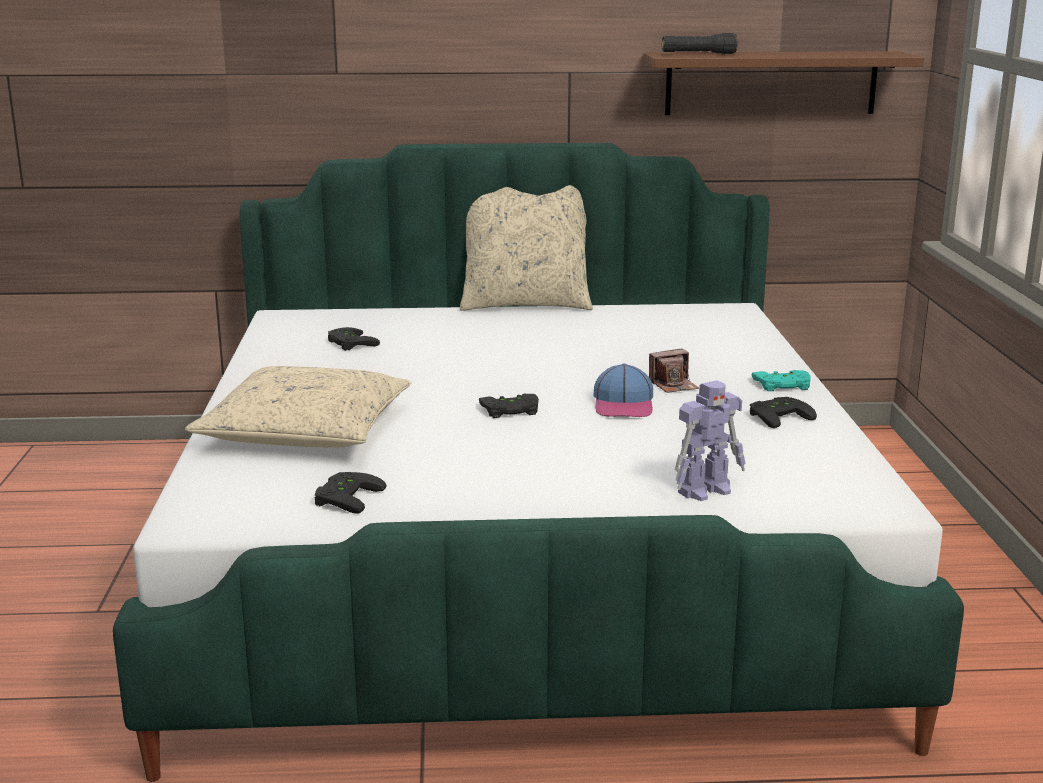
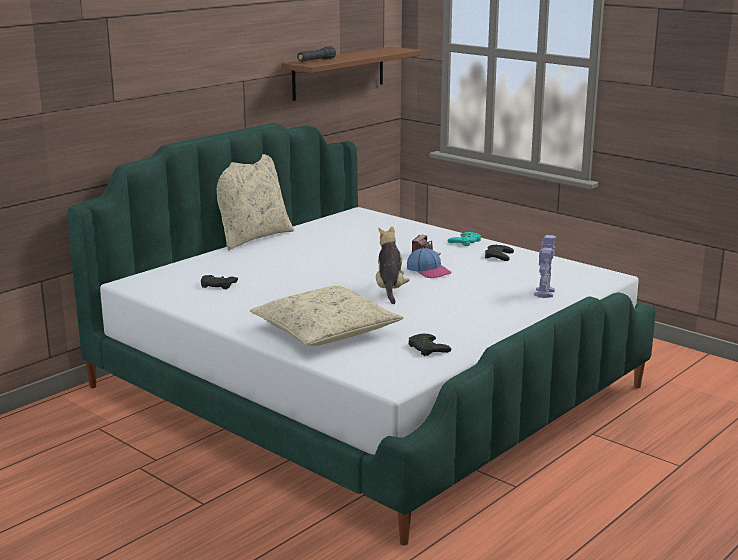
camera: 45 degrees left, 0 degrees up
(510, 411) = (390, 289): black game controller -> plush toy

